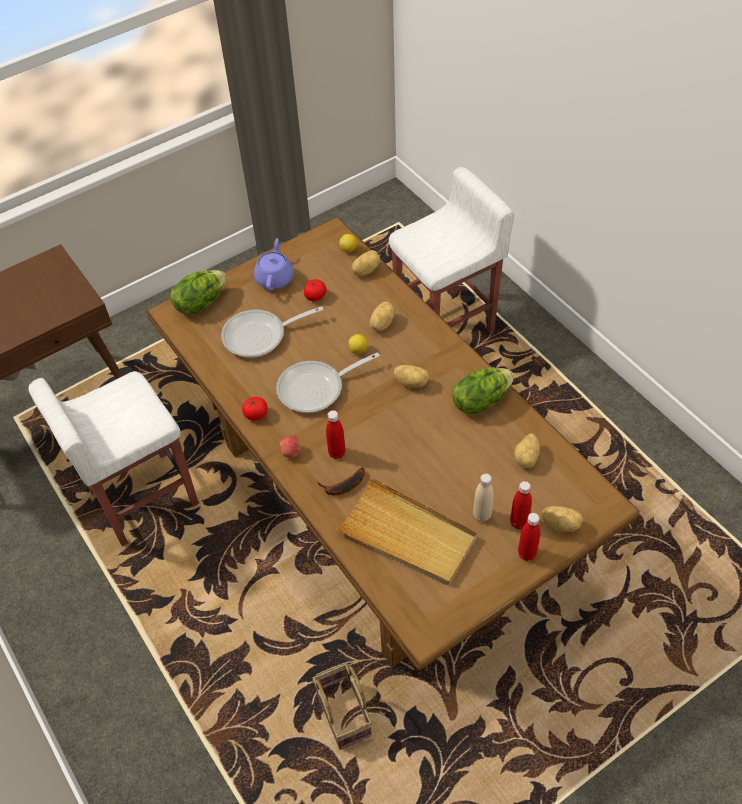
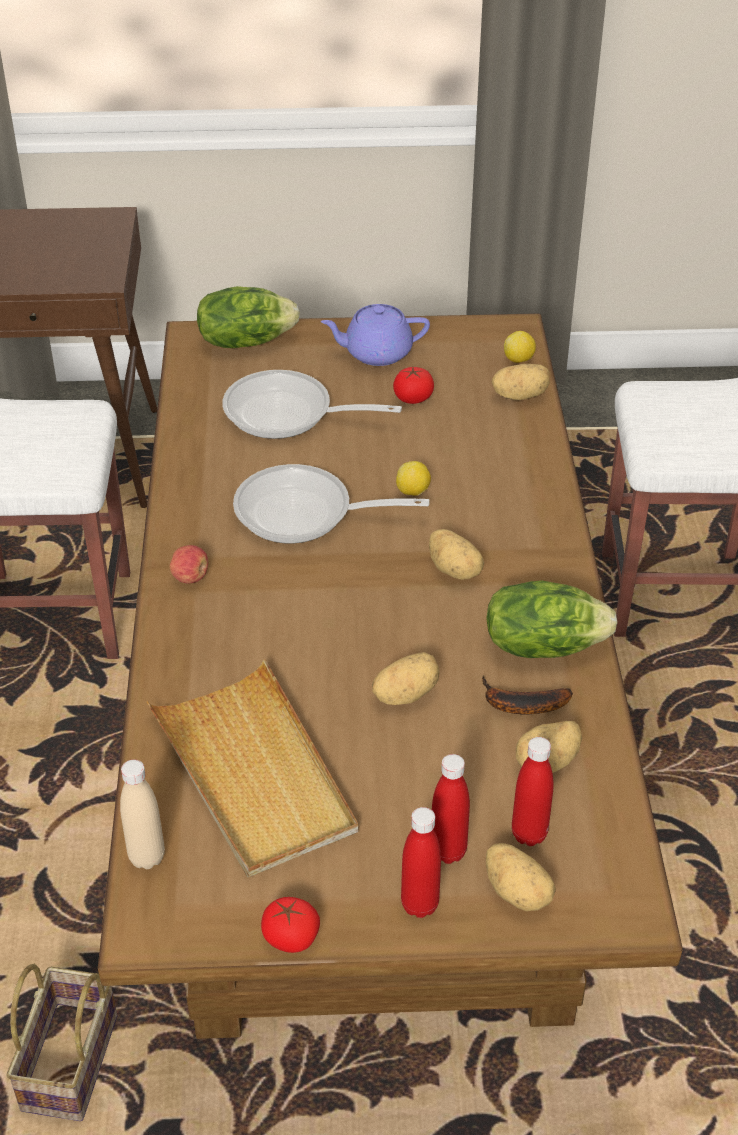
camera: 30 degrees right, 10 degrees down
(256, 415) = (188, 507): tomato -> tomato (290, 938)
(275, 278) = (376, 353): purple teapot -> purple teapot turned 135 degrees counterclockwise
(337, 453) = (254, 609): red bottle -> red bottle (529, 834)
(342, 487) = (220, 658): banana -> banana (520, 705)
(381, 323) = (480, 473): potato -> potato (404, 693)
(482, 515) = (397, 808): beige bottle -> beige bottle (147, 857)

